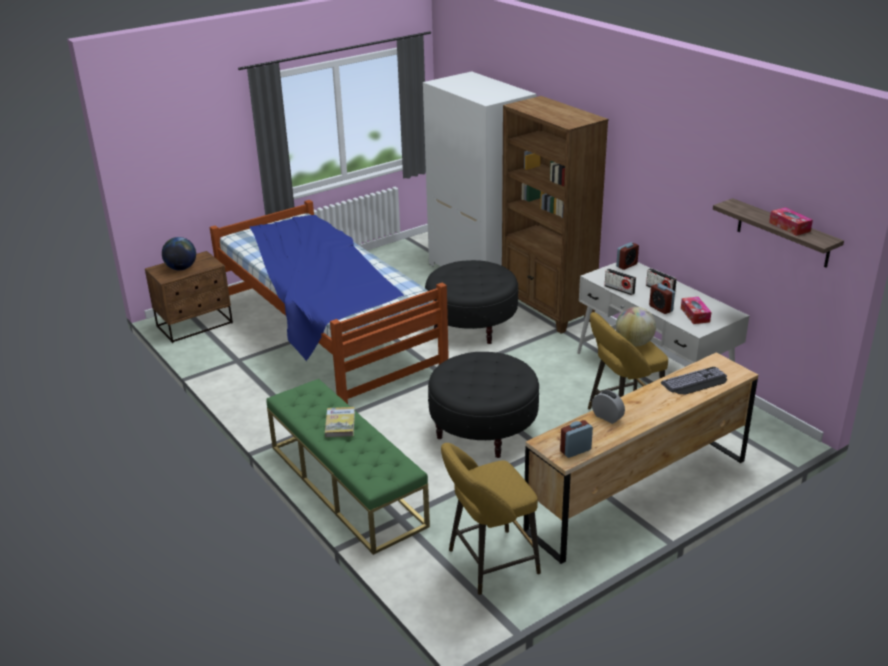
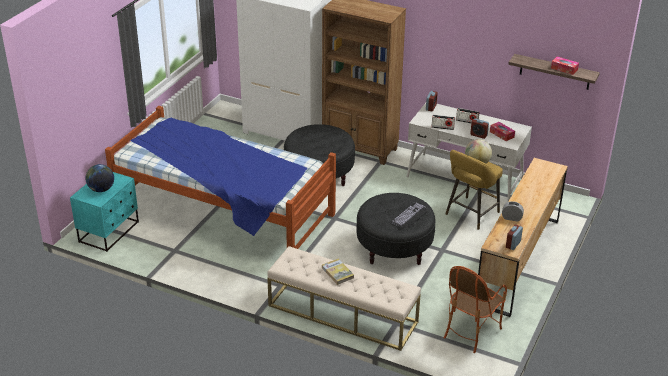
camera: 30 degrees left, 5 degrees up
(195, 325) = (109, 232): brown nightstand -> turquoise nightstand
(346, 485) = (342, 314): green bench -> beige bench
(488, 563) = (471, 331): yellow stool -> armchair
(696, 382) = (539, 181): keyboard -> keyboard (410, 216)

